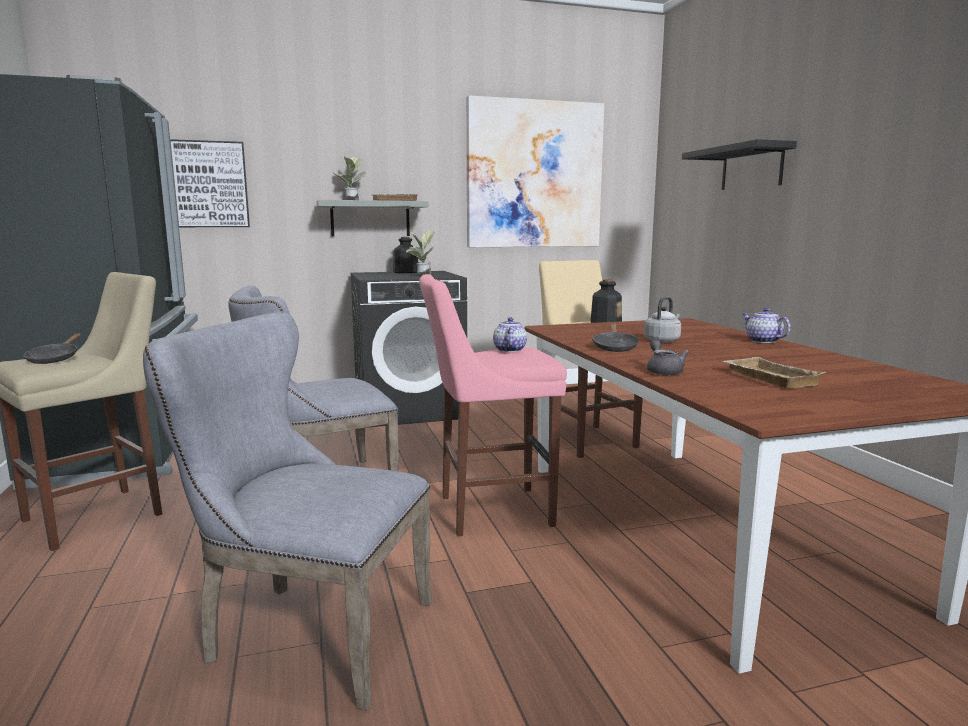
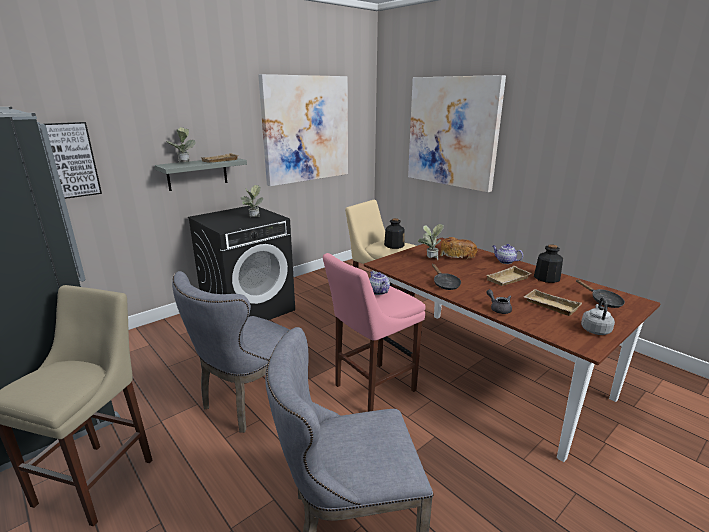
camera: 25 degrees left, 10 degrees up
(55, 359) = (50, 379): black frying pan -> black frying pan (603, 301)
(405, 272) = (231, 212): bottle -> bottle (546, 278)
(631, 330) = (429, 259): none -> potted plant
(662, 340) = (459, 270): grey kettle -> grey kettle (595, 329)
(686, 330) = (457, 254): none -> bread
(735, 353) = (508, 280): none -> beige tray
(751, 168) = (453, 132): black shelf -> picture

